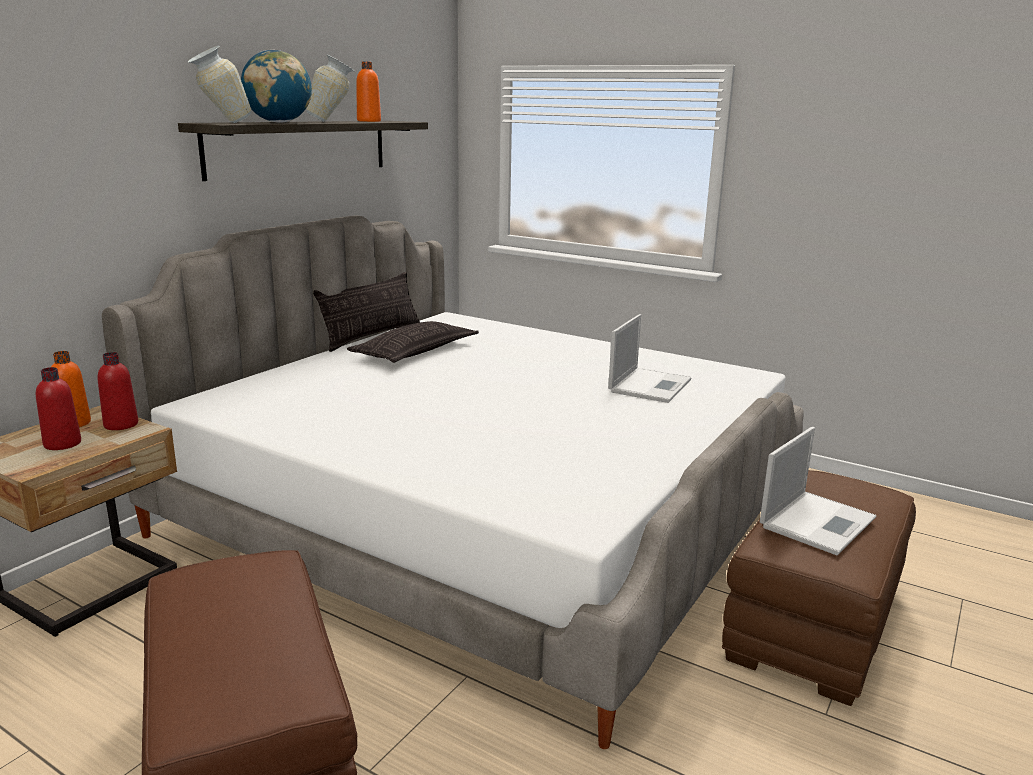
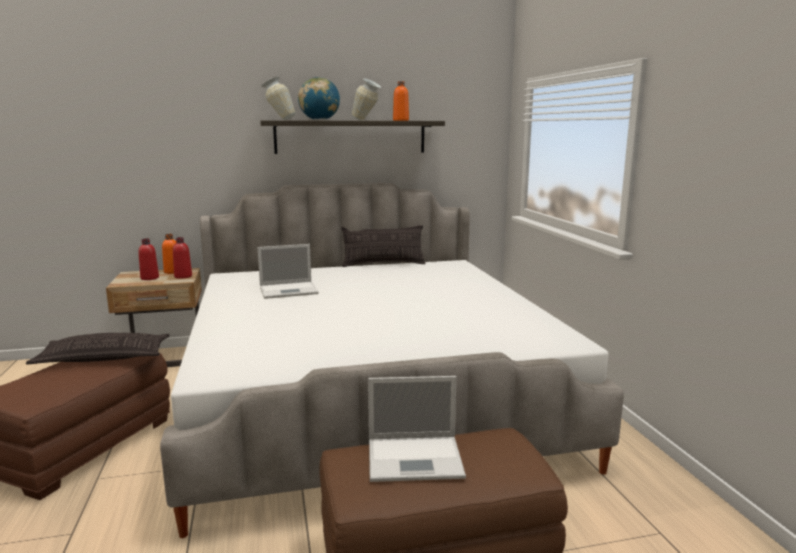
camera: 45 degrees right, 5 degrees down
(415, 351) = (384, 275): pillow -> pillow (104, 358)
(650, 385) = (468, 327): laptop -> laptop (290, 290)

